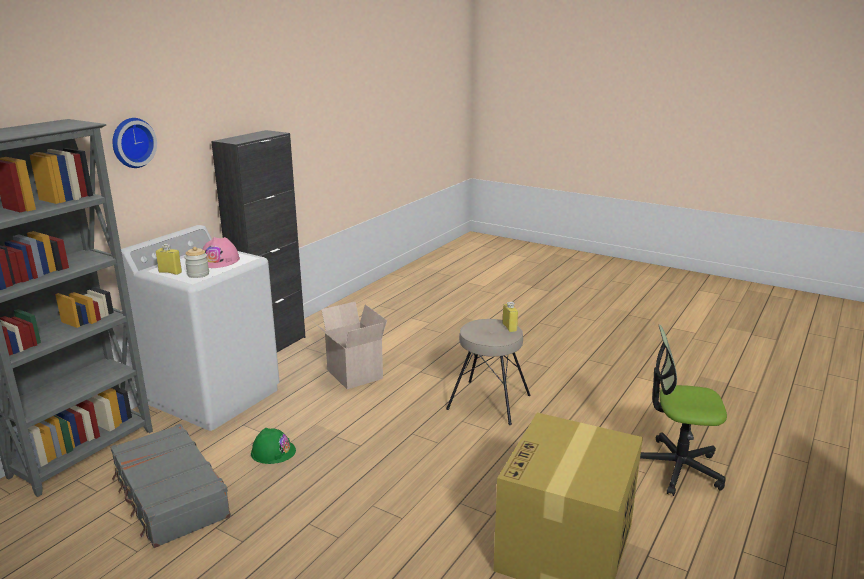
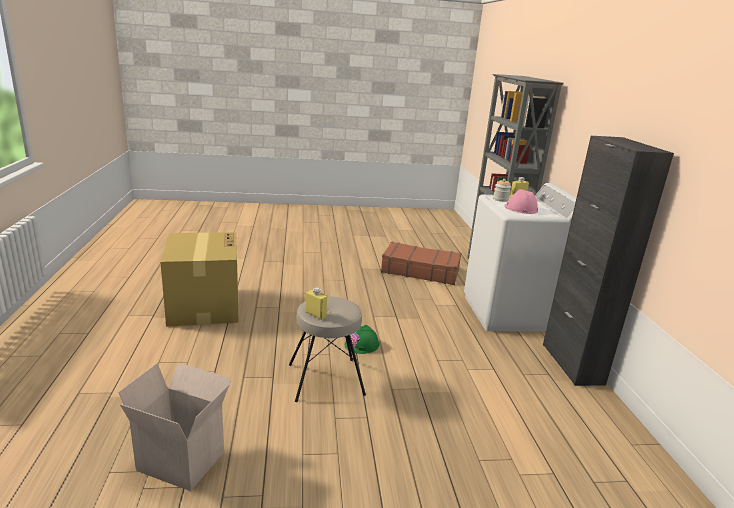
camera: 140 degrees right, 0 degrees up
(132, 142) = (584, 113): wall clock -> none
(170, 496) = (420, 271): grey suitcase -> brown suitcase
(273, 451) = (413, 298): green hard hat -> green hard hat (362, 345)
(352, 374) = (465, 362): cardboard box -> cardboard box (183, 460)
(676, 467) = (130, 374): office chair -> none

